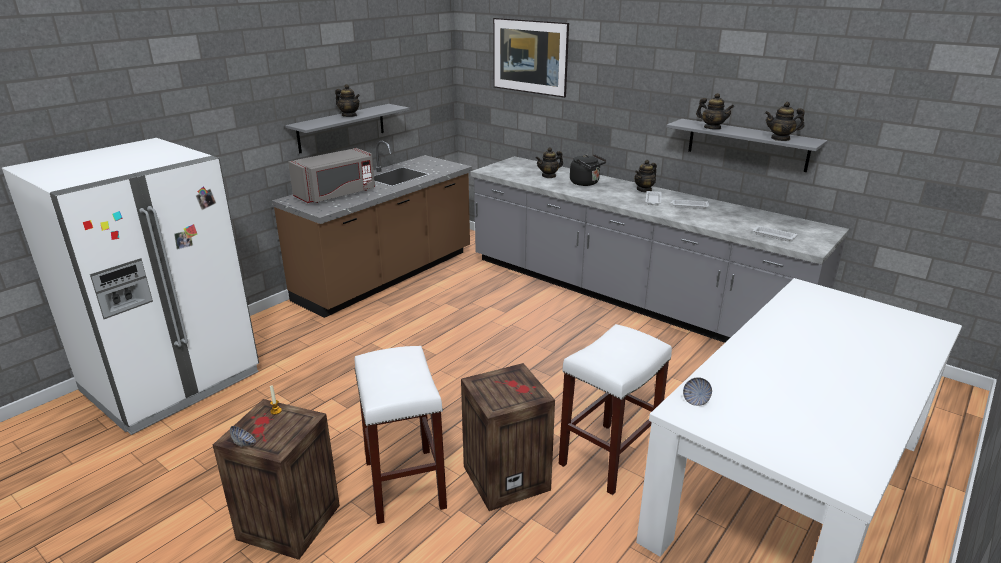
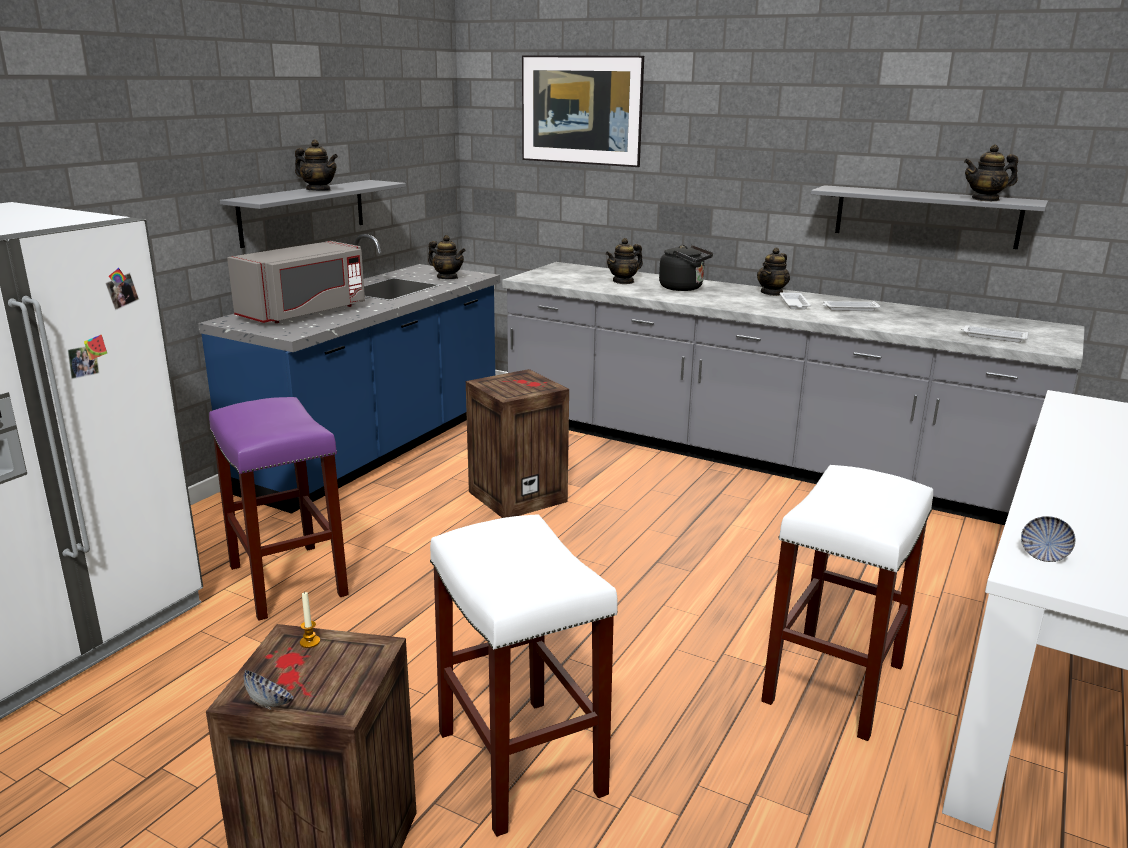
camera: 10 degrees left, 5 degrees down
(310, 362) = (289, 581): none -> purple stool
(387, 276) = (377, 449): brown counter -> blue counter
(507, 477) = (687, 731): crate -> crate (518, 496)
(712, 128) = (879, 192): teapot -> teapot (447, 278)

